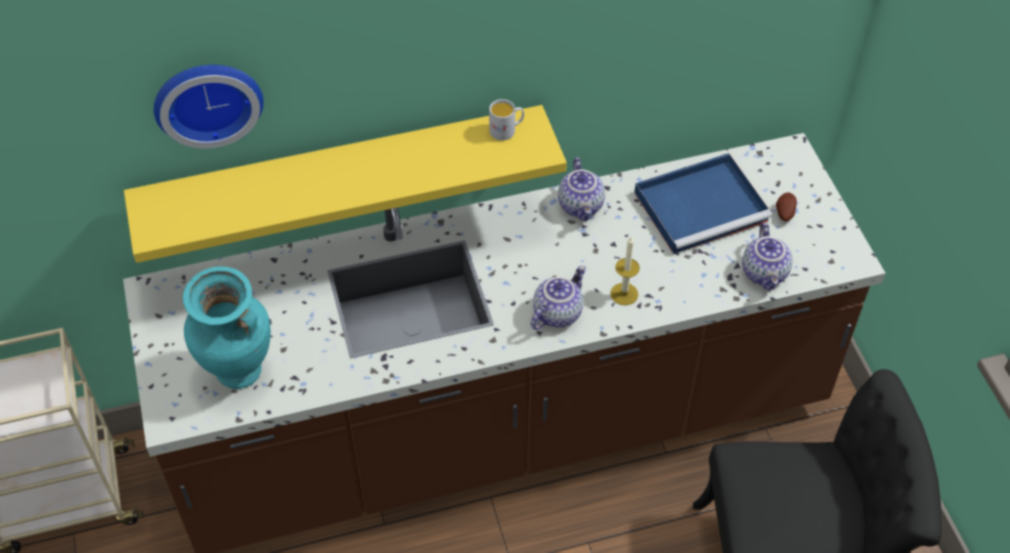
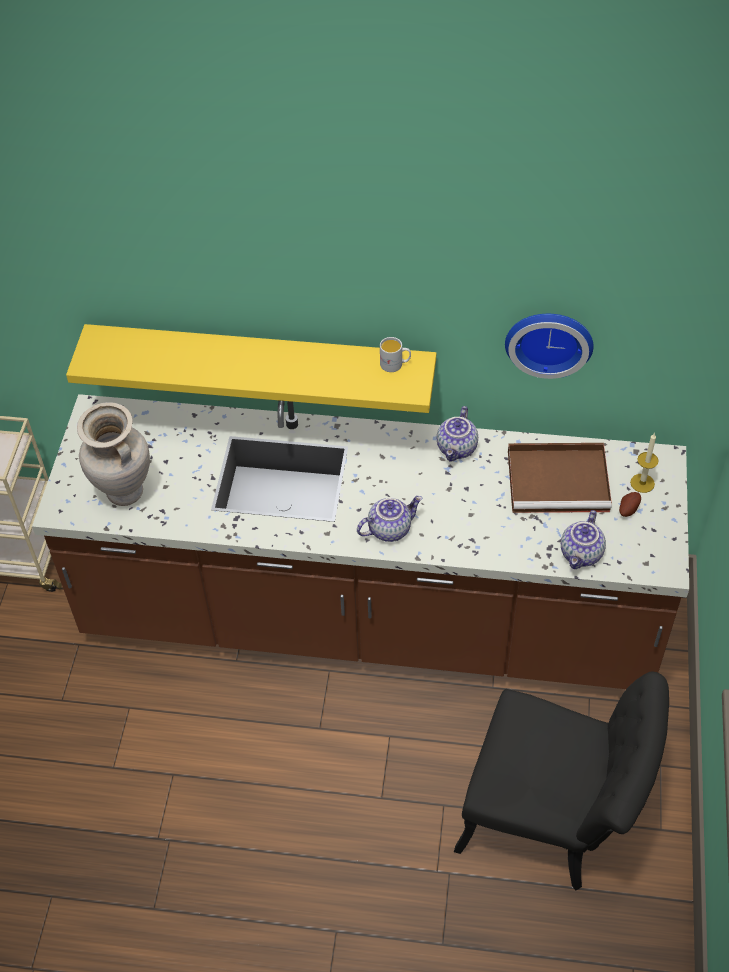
camera: 25 degrees right, 0 degrees up
(207, 99) = (152, 271): wall clock -> wall clock (549, 339)
(239, 373) = (124, 493): turquoise vase -> beige vase
(624, 294) = (452, 532): candle -> candle (642, 483)
(702, 205) = (560, 480): blue tray -> brown tray

